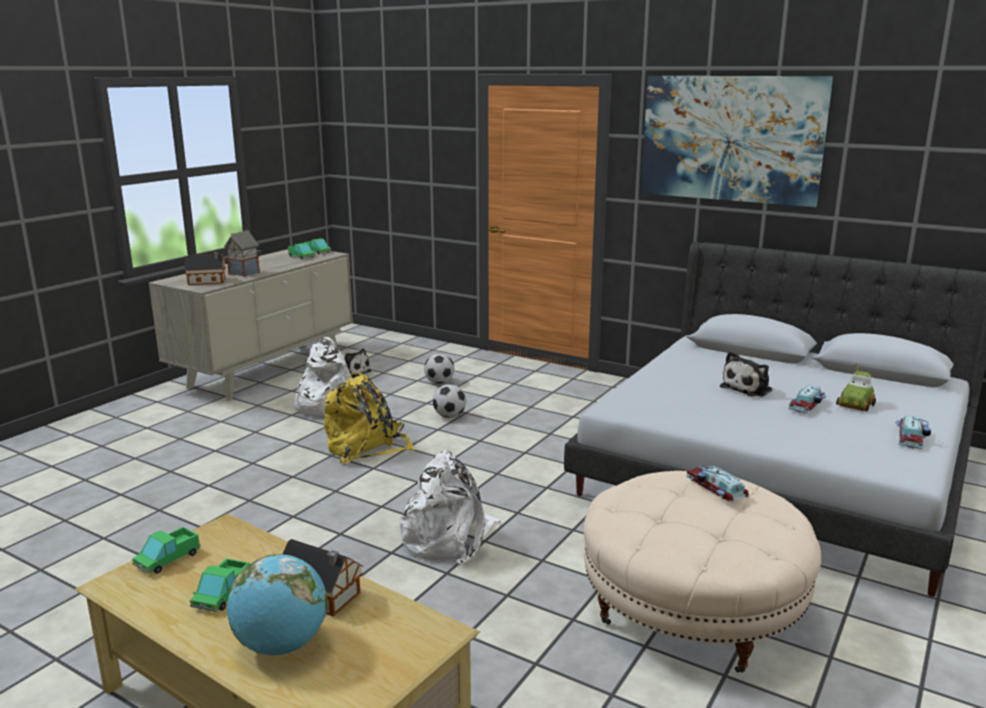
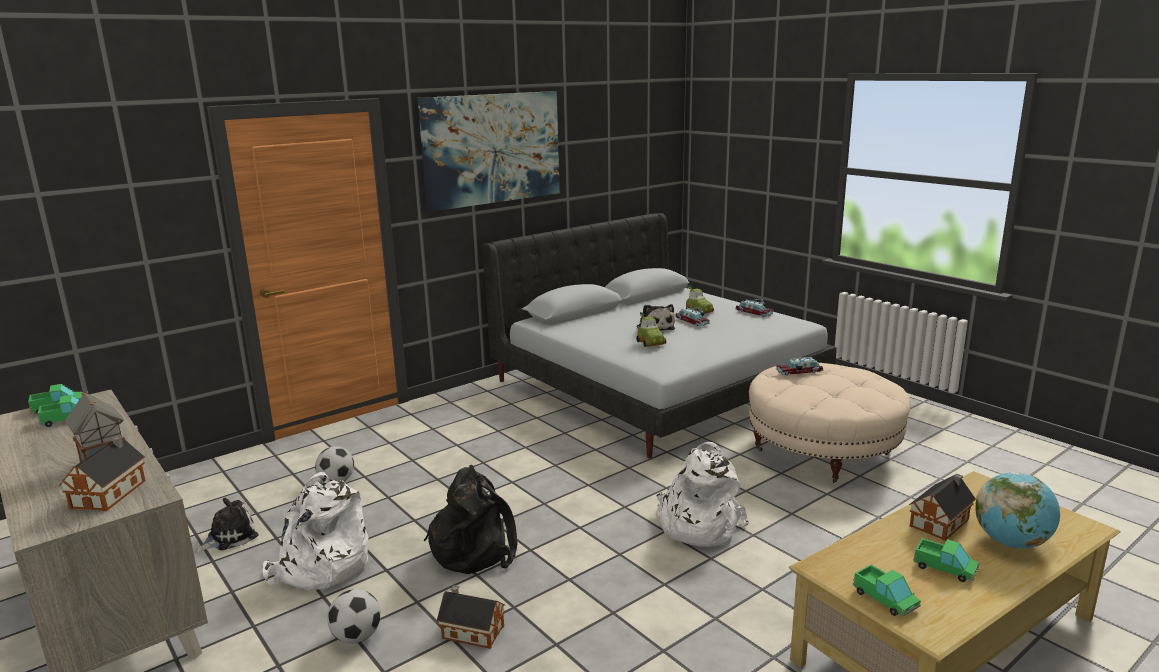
camera: 70 degrees left, 0 degrees up
(260, 467) = (471, 631): none -> toy house
(366, 447) = (475, 549): yellow backpack -> black backpack
(449, 416) = (438, 489): football -> football (357, 637)
(687, 391) = (651, 343): none -> toy car

